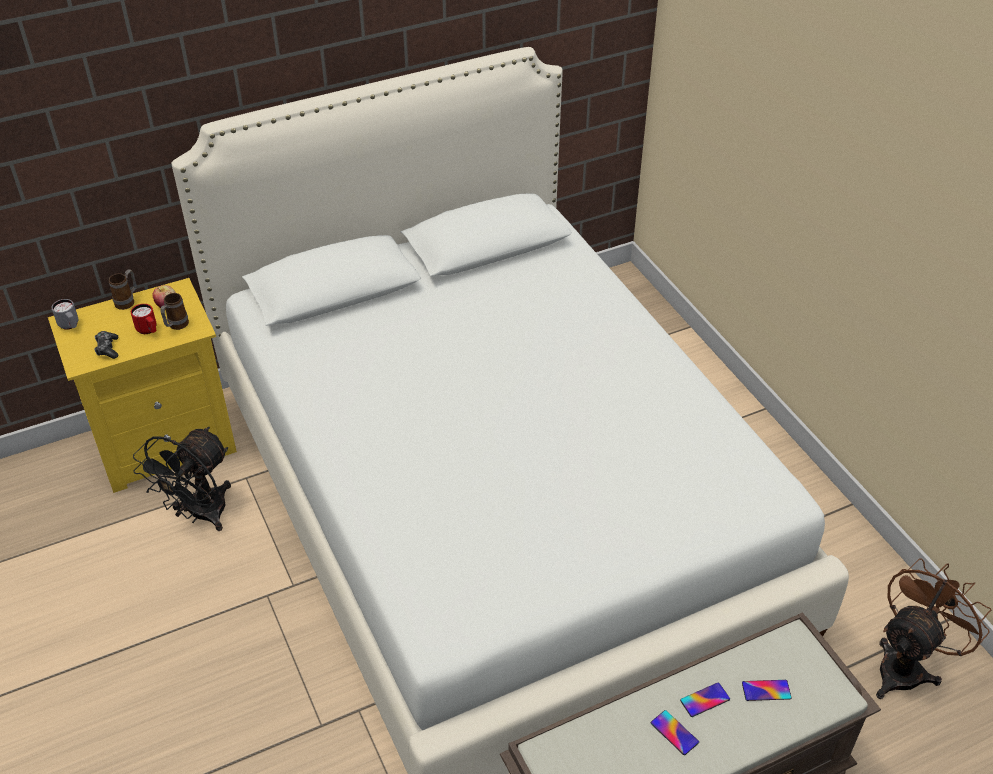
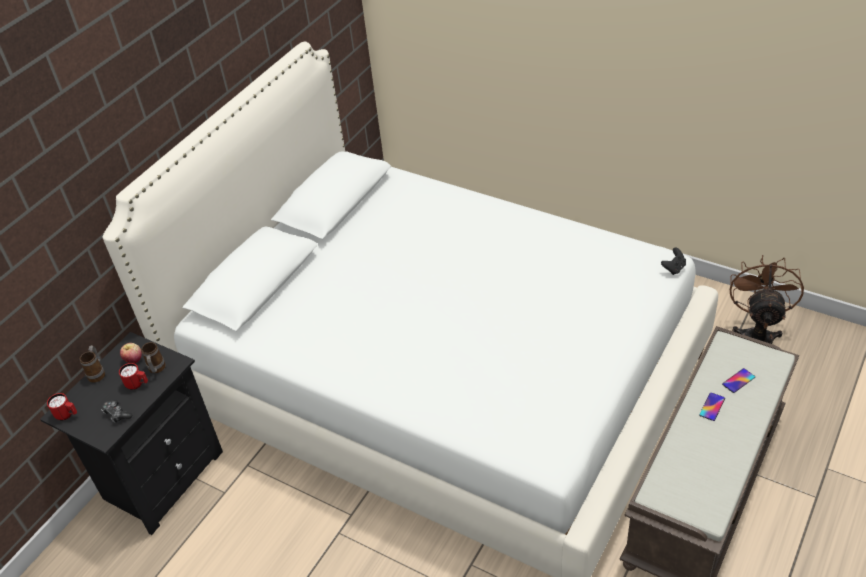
camera: 30 degrees left, 0 degrees up
(70, 326) = (67, 415): grey mug -> red mug
(166, 443) = (161, 477): yellow nightstand -> black nightstand
(200, 515) = (236, 510): black fan -> none
(674, 732) = (713, 435): phone -> none
(784, 511) = (673, 268): none -> black game controller

